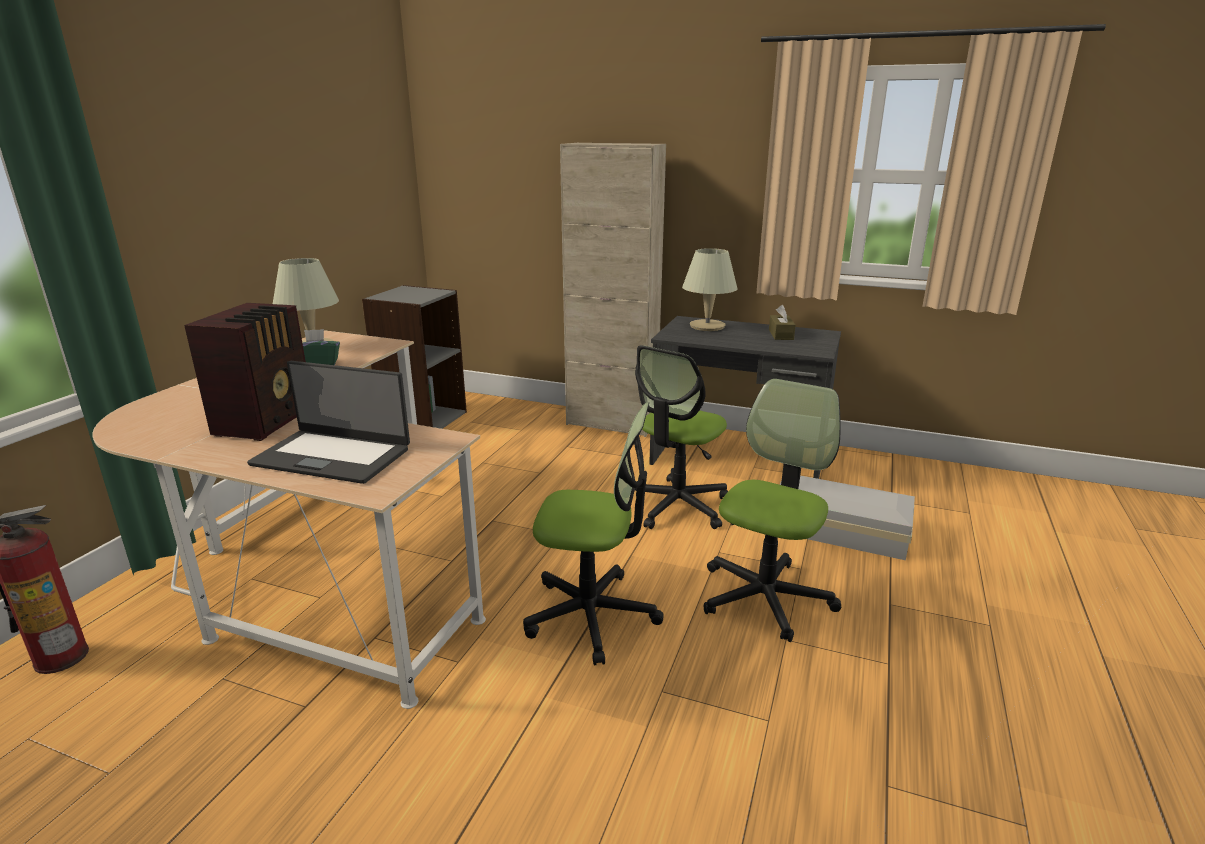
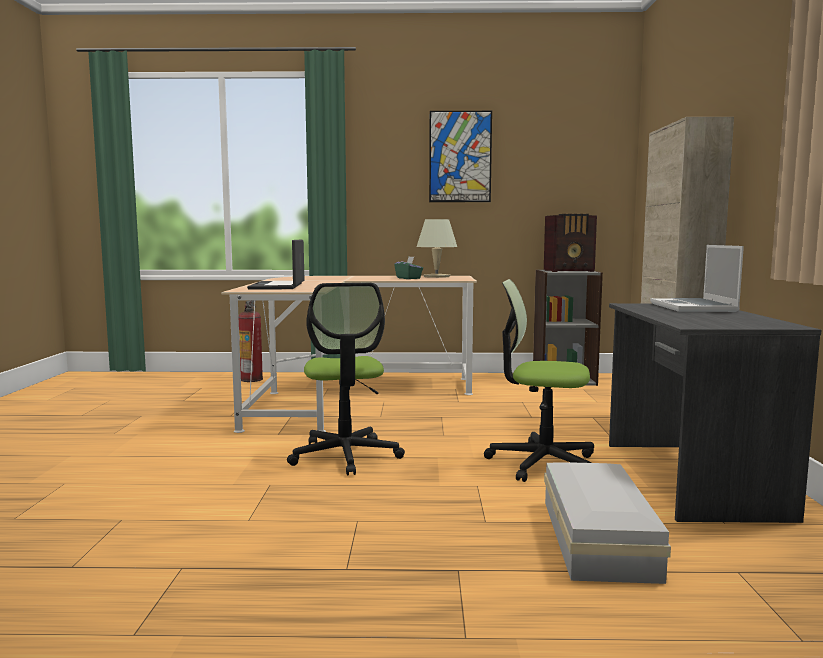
camera: 70 degrees right, 15 degrees down
(250, 148) = (460, 157): none -> picture
(267, 421) = (316, 281): radio -> radio (570, 271)
(707, 326) = (694, 307): beige table lamp -> laptop
(765, 597) = (417, 509): office chair -> none
(781, 334) = (729, 318): brown tissue box -> none

